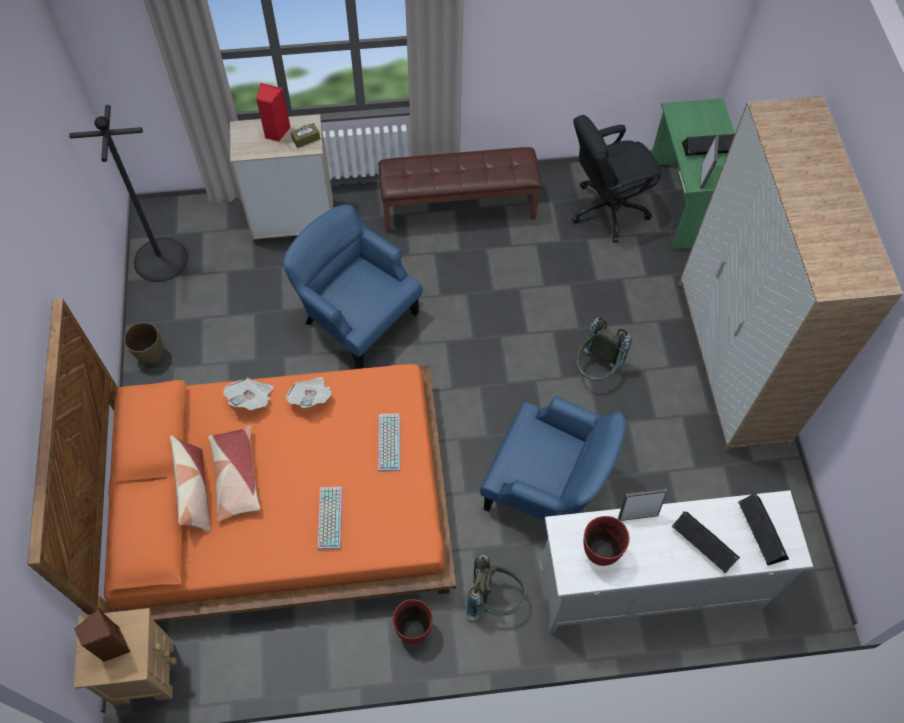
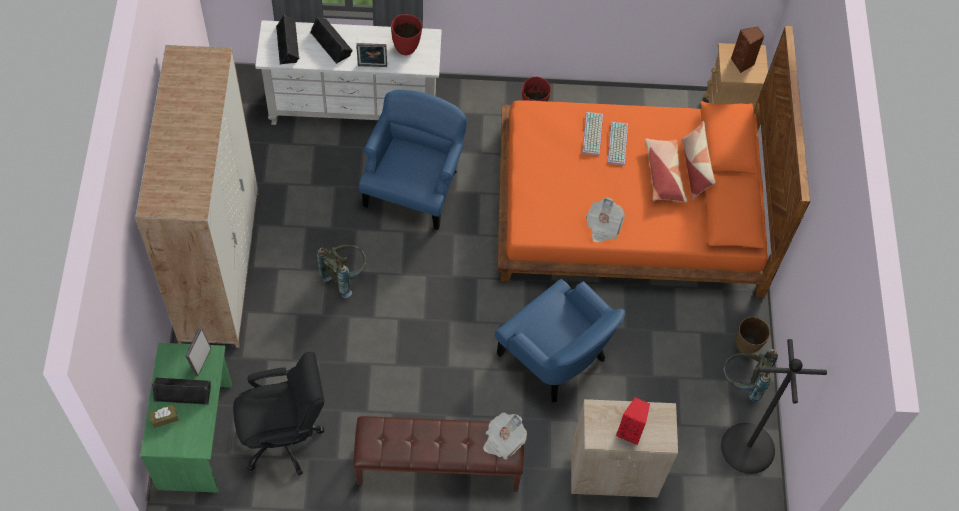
camera: 175 degrees left, 0 degrees up
(252, 399) = (652, 232): newspaper -> newspaper (503, 440)
(306, 139) = (600, 418): brown tissue box -> brown tissue box (164, 418)
(388, 441) = (543, 182): keyboard -> keyboard (618, 144)
(494, 599) = (471, 118): grey backpack -> grey backpack (743, 382)
(546, 487) = (414, 187): blue armchair -> blue armchair turned 75 degrees clockwise

